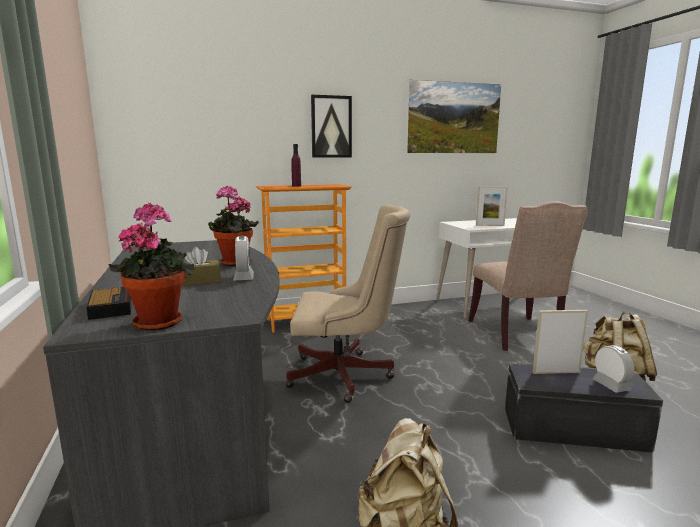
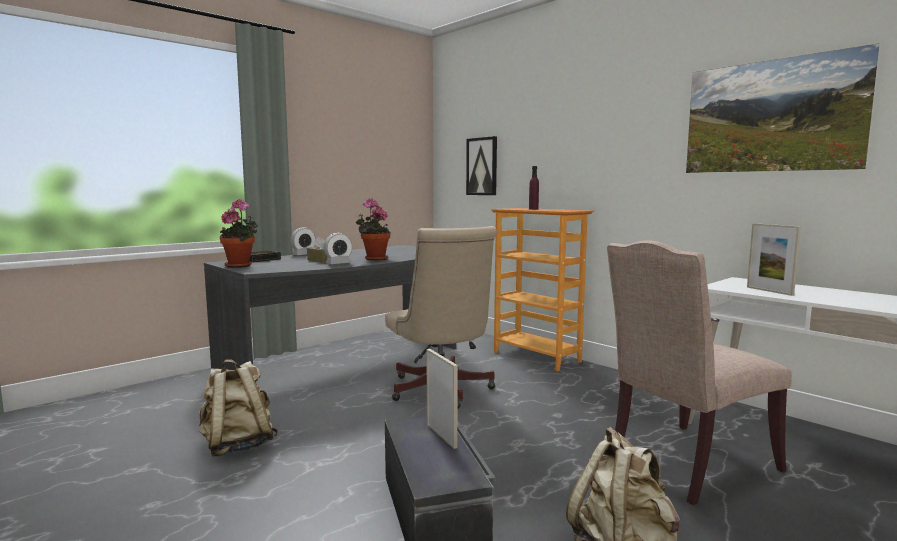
camera: 65 degrees right, 5 degrees down
(331, 127) = (591, 145): picture -> picture (482, 166)
(610, 385) = (431, 466): alarm clock -> alarm clock (303, 254)

